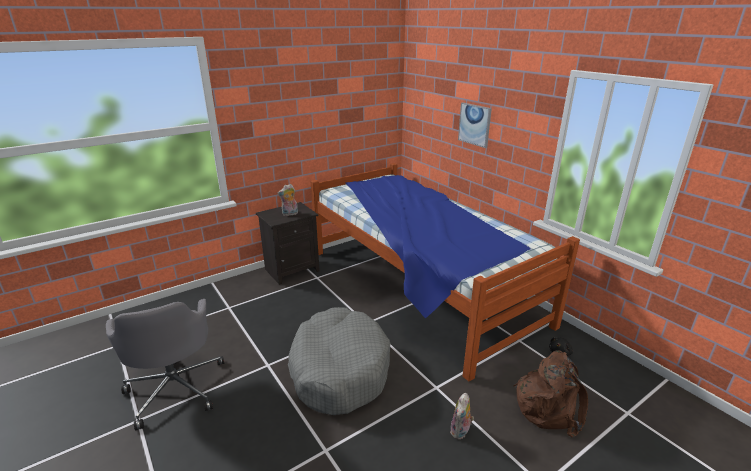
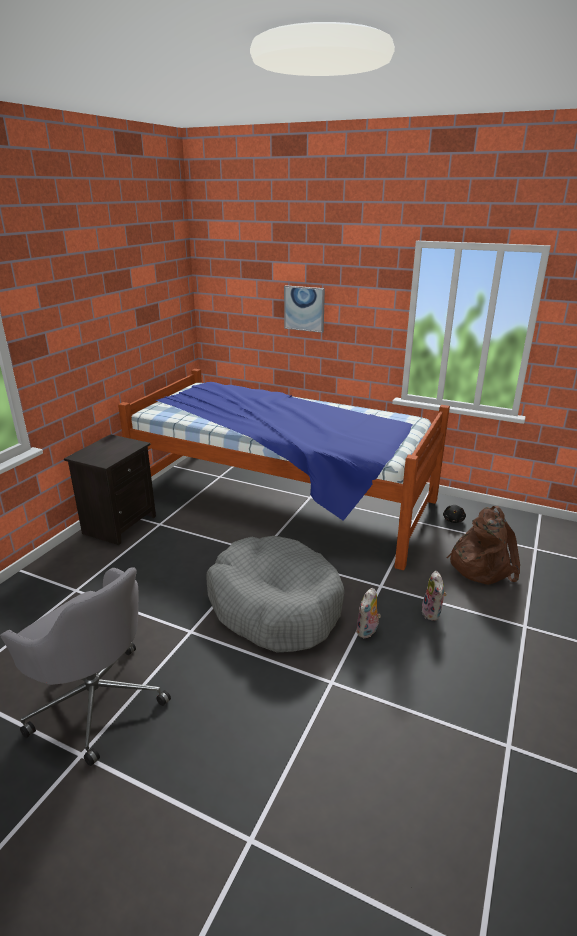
camera: 30 degrees left, 0 degrees up
(290, 214) = (114, 450): plush toy -> plush toy (367, 631)

